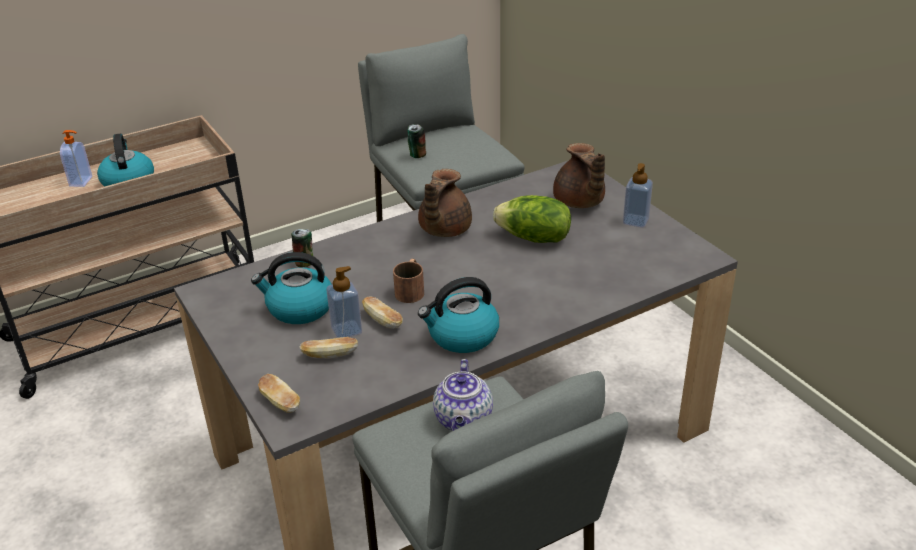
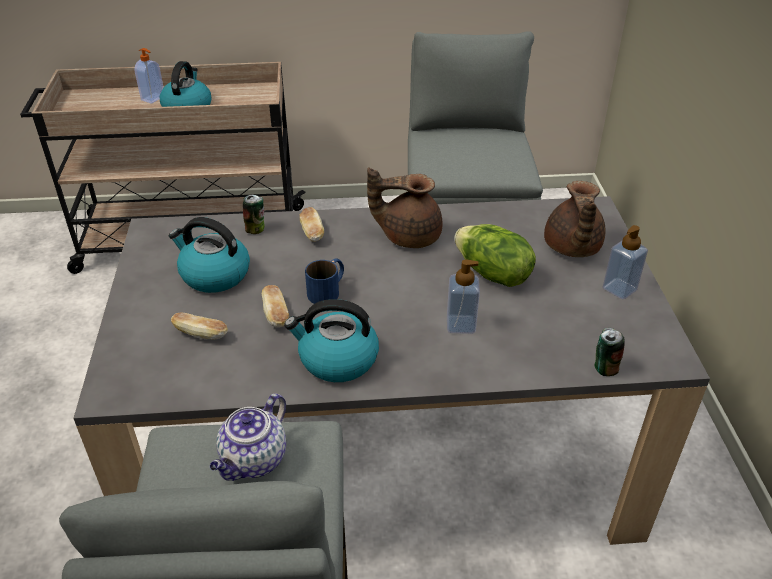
camera: 25 degrees right, 5 degrees up
(280, 403) = (120, 368): bread -> bread (312, 233)
(346, 330) = (236, 313): soap dispenser -> soap dispenser (461, 324)
(411, 289) = (328, 290): brown mug -> blue mug
(417, 155) = (437, 149): can -> can (604, 368)
(443, 229) = (408, 235): brown teapot -> brown teapot turned 45 degrees clockwise

